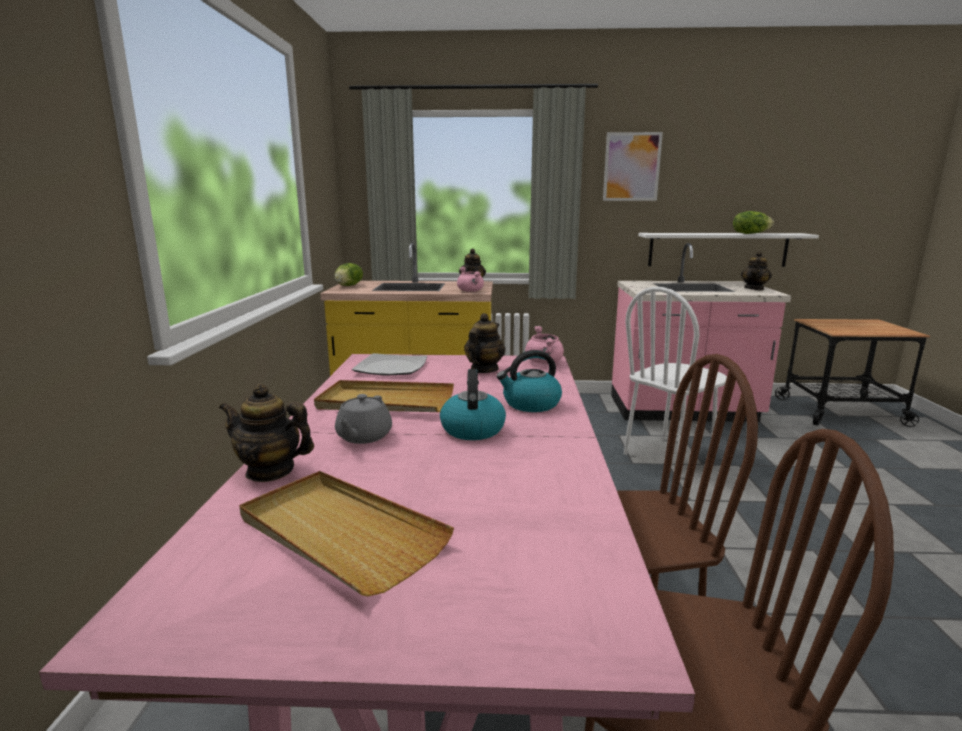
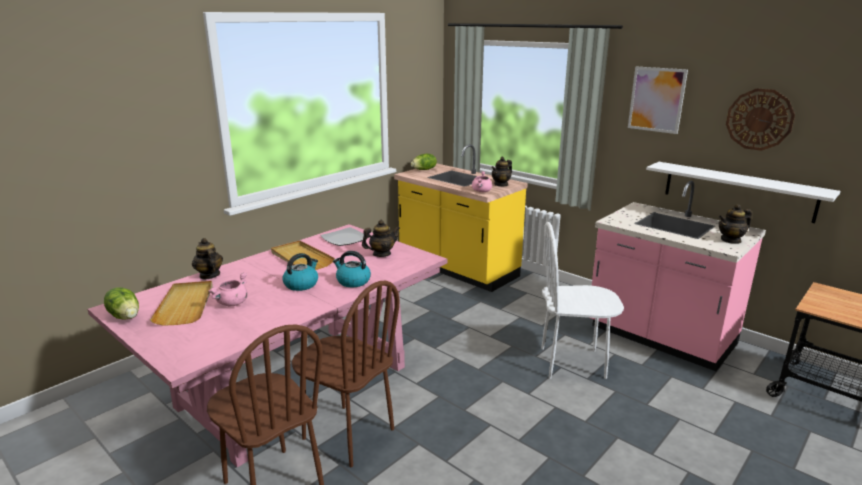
camera: 40 degrees right, 5 degrees up
(363, 437) = (260, 272): grey teapot -> none
(544, 362) = (423, 259): pink cooking pot -> pink cooking pot (232, 303)
(732, 176) = (759, 119): none -> wall clock
(750, 233) = (760, 182): lettuce -> lettuce (126, 316)

